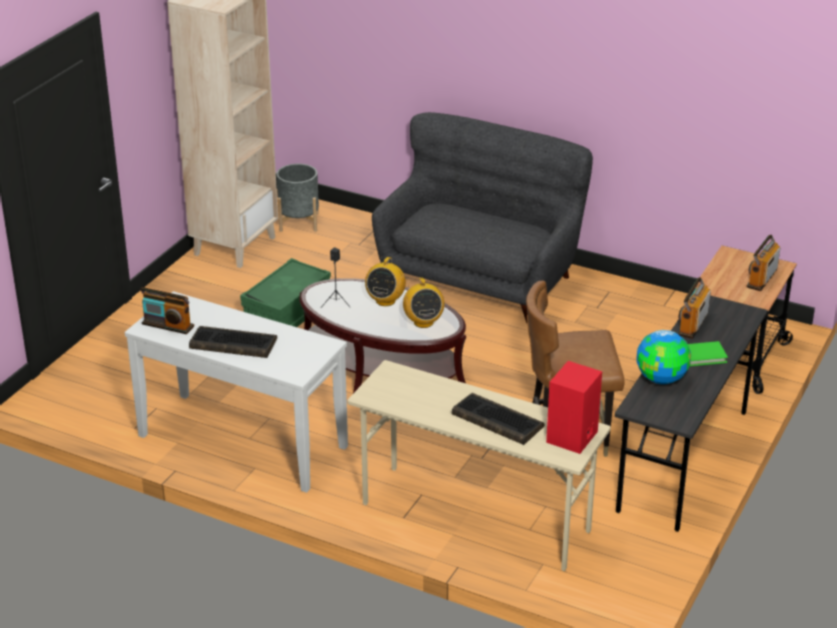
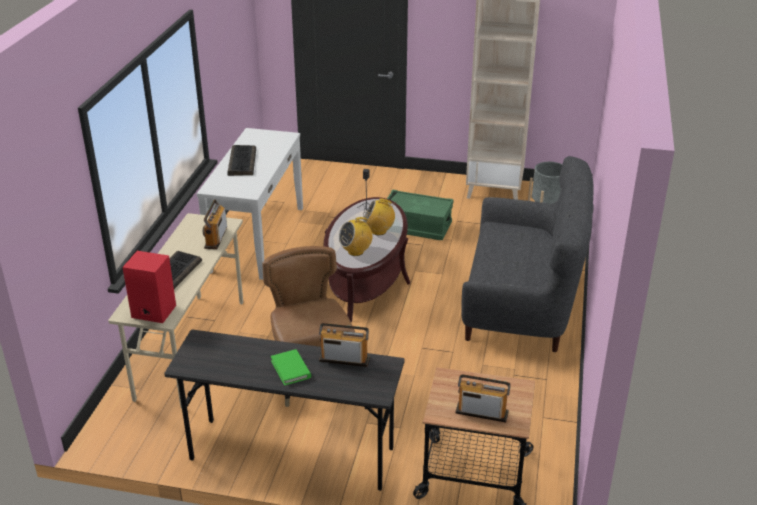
camera: 75 degrees right, 0 degrees up
(168, 325) = (257, 138): radio -> radio (215, 238)
(662, 378) = (248, 349): globe -> none

